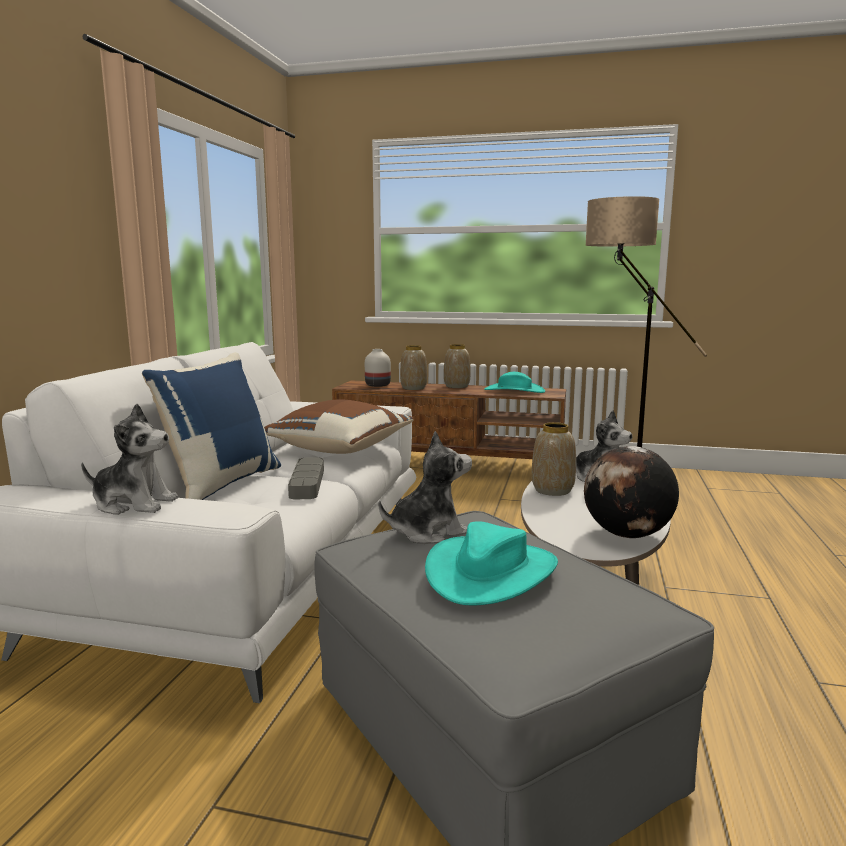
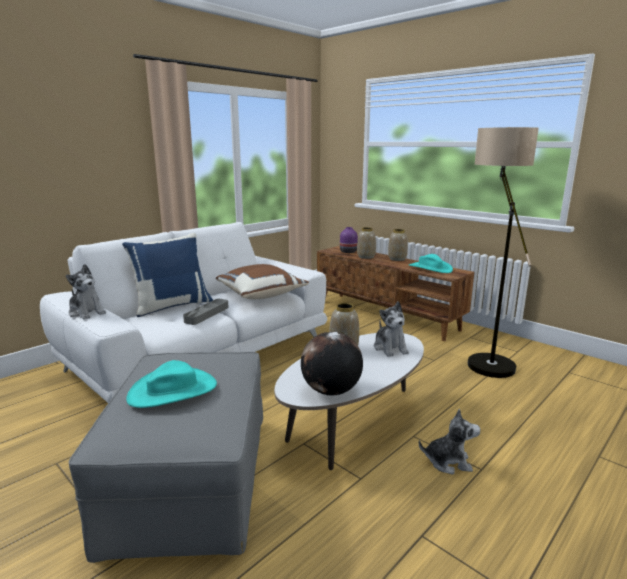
camera: 30 degrees right, 5 degrees up
(377, 385) = (347, 251): white vase -> purple vase
(428, 532) = (194, 359): plush toy -> plush toy (448, 462)

